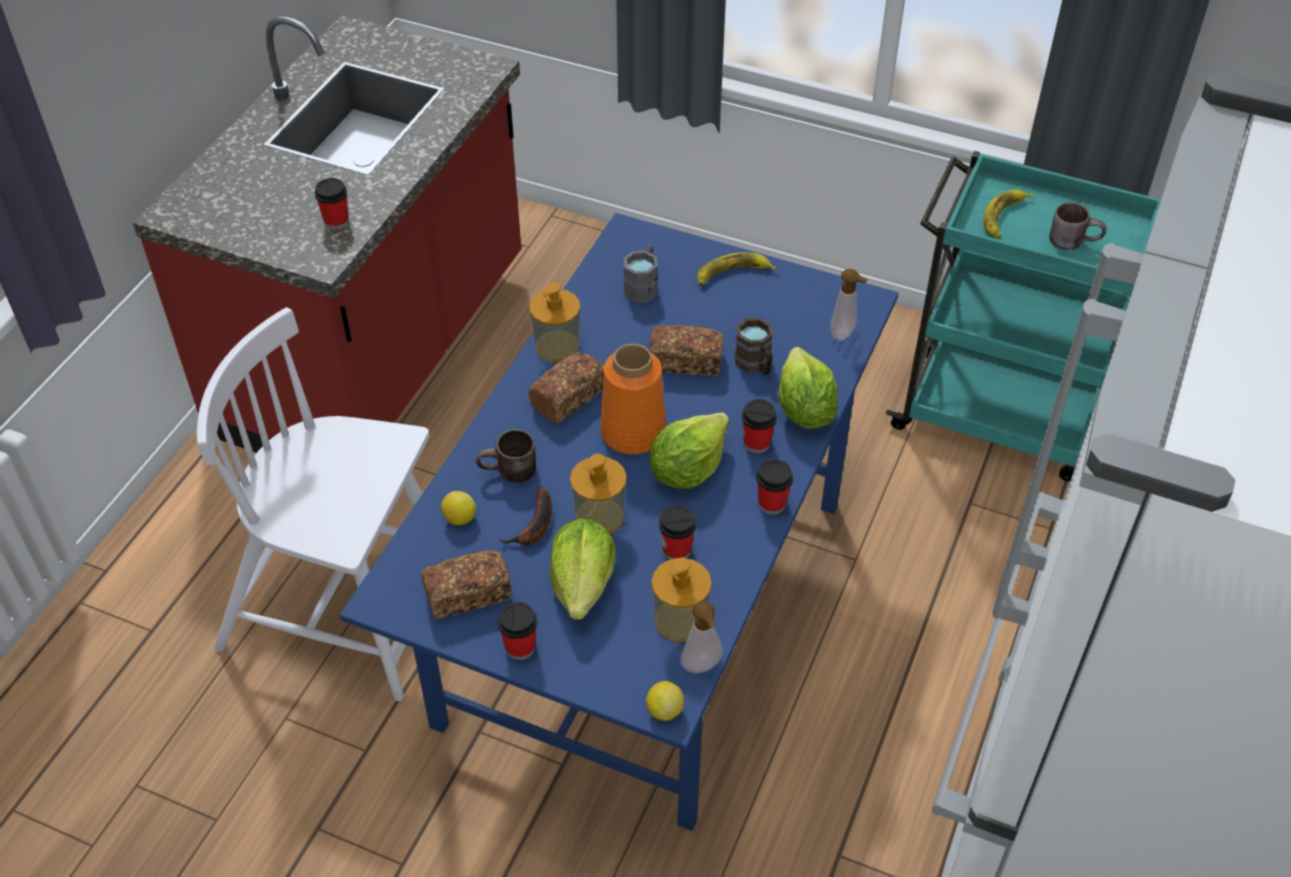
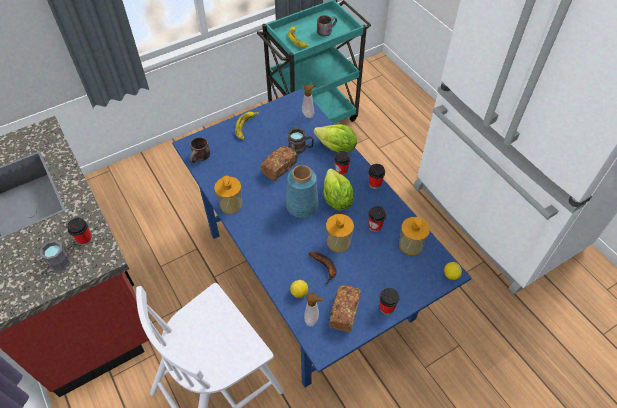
camera: 55 degrees left, 5 degrees up
(509, 474) = (289, 261): brown mug -> brown mug (201, 158)
(568, 397) = (264, 216): bread -> none
(583, 585) = (369, 267): lettuce -> none
(633, 431) = (301, 205): orange vase -> blue vase
(642, 286) = (224, 157): grey mug -> grey mug (58, 259)
(702, 668) = (438, 251): soap dispenser -> soap dispenser (313, 319)

